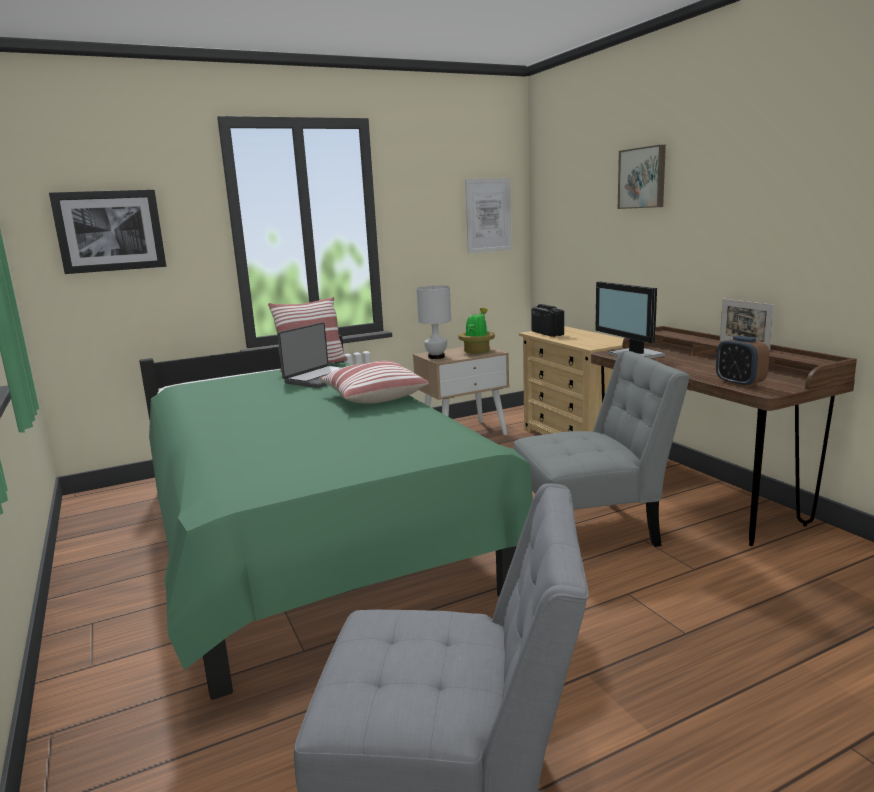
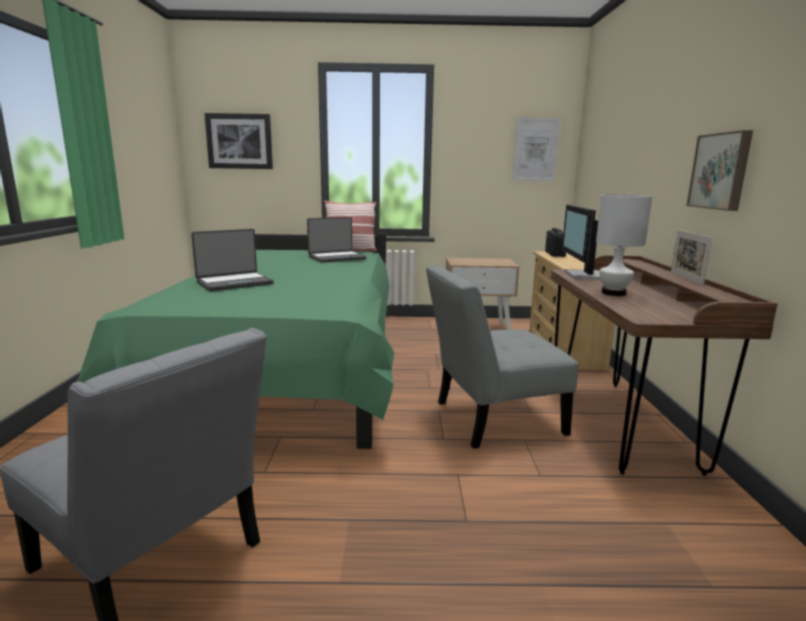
camera: 25 degrees right, 0 degrees up
(276, 437) = (234, 283): none -> laptop
(373, 397) = (341, 273): pillow -> none
(436, 357) = (458, 261): white table lamp -> white table lamp (613, 293)
(477, 351) = (496, 262): potted plant -> none
(593, 528) = (491, 419): grey chair -> grey chair turned 150 degrees clockwise
(643, 178) = (646, 112): picture -> picture (721, 171)
(739, 383) = (633, 308): alarm clock -> none

